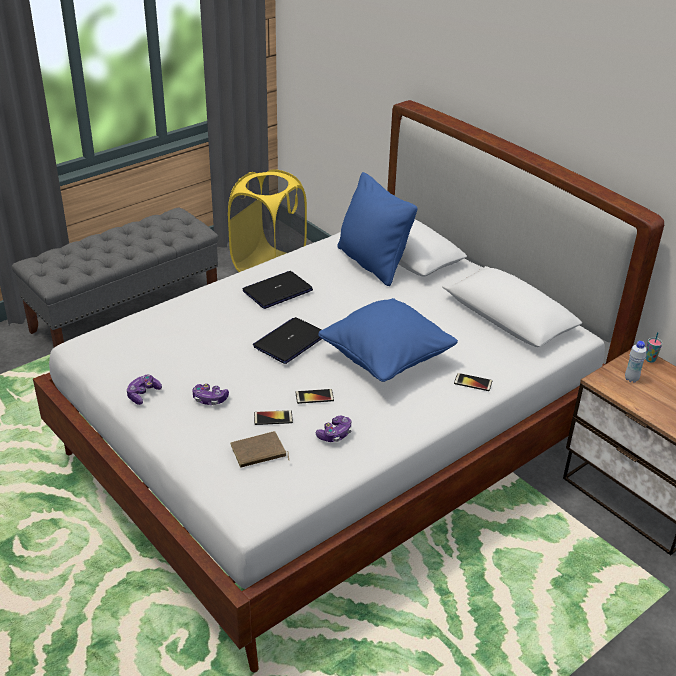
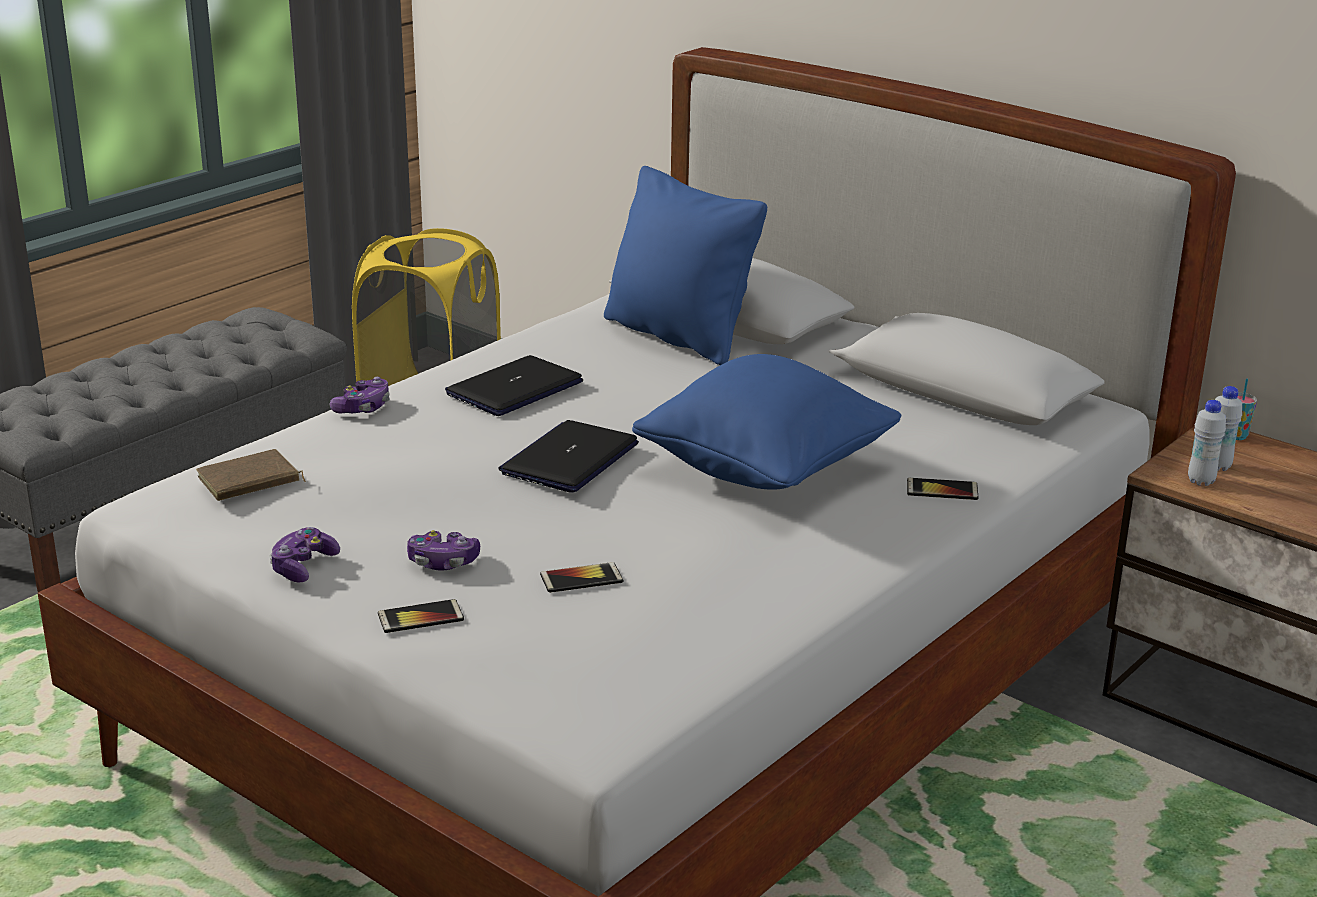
camera: 10 degrees left, 10 degrees down
(258, 453) = (575, 635): brown book -> brown book (249, 482)
(314, 397) = (650, 538): phone -> phone (420, 617)
(335, 434) = (714, 591): game controller -> game controller (363, 408)
(618, 388) = (1201, 481): none -> white bottle

